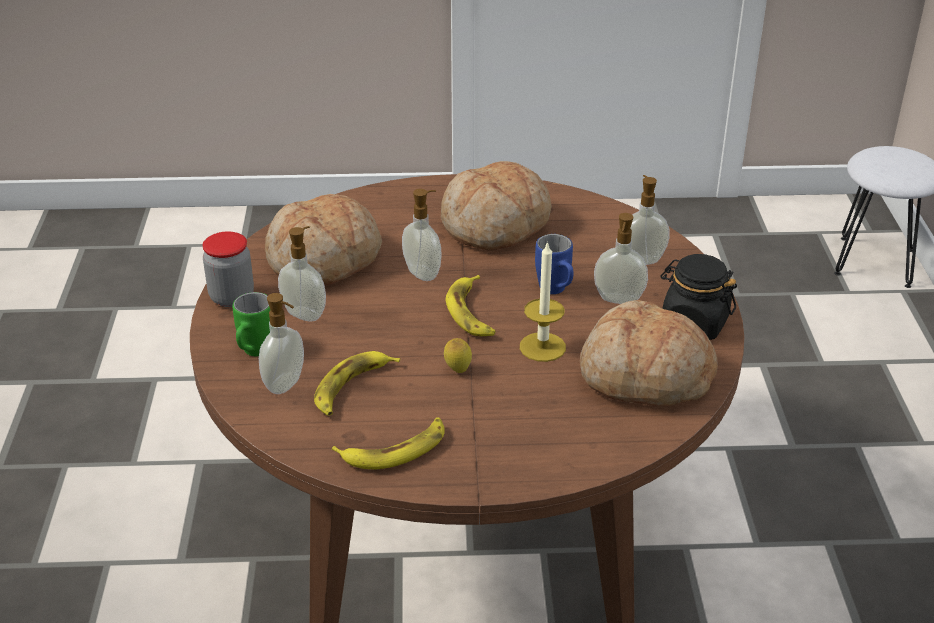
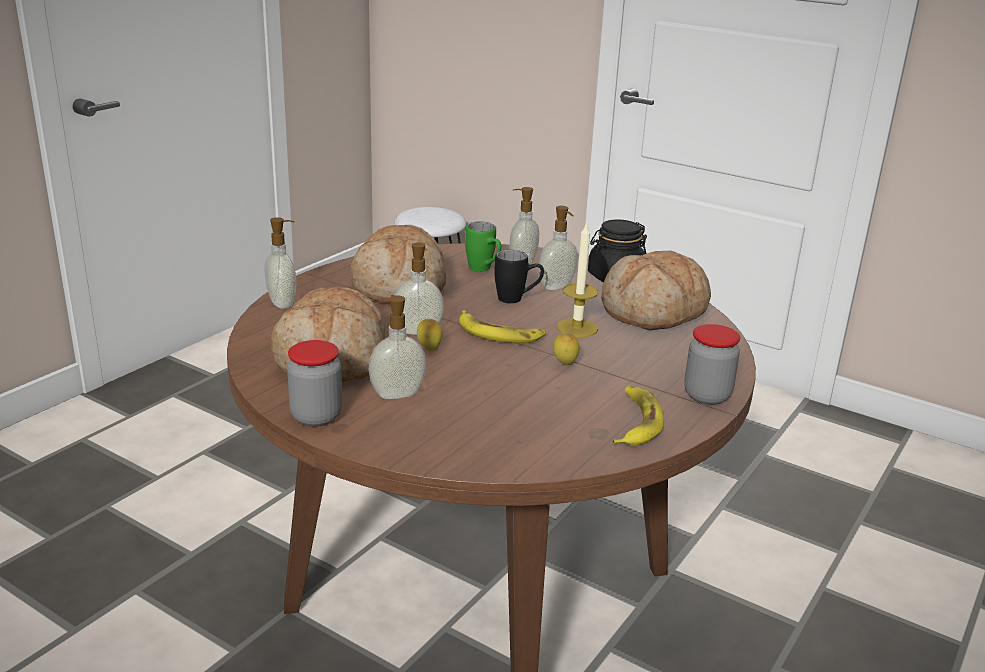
camera: 55 degrees left, 10 degrees down
(254, 354) = (421, 435): green mug -> green mug (484, 270)
(286, 384) = (488, 436): soap dispenser -> soap dispenser (283, 303)
(352, 388) = (532, 411): banana -> none
(396, 294) = (429, 350): none -> lemon
(497, 473) = (707, 395): none -> jar
(556, 292) = (517, 300): blue mug -> black mug

